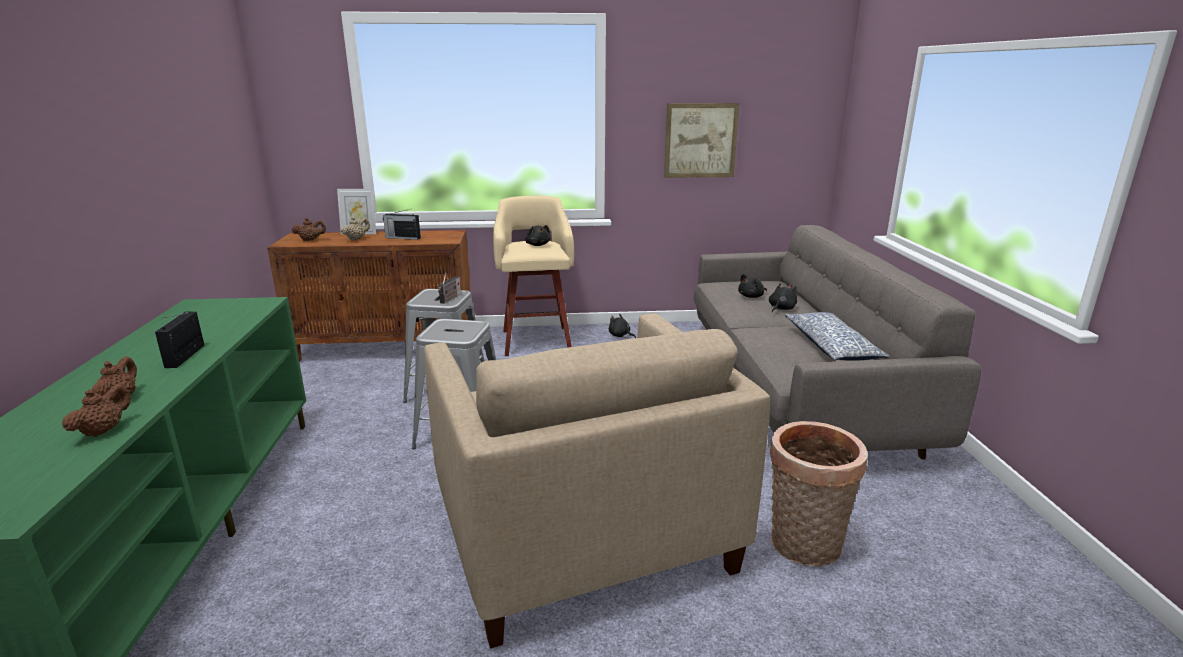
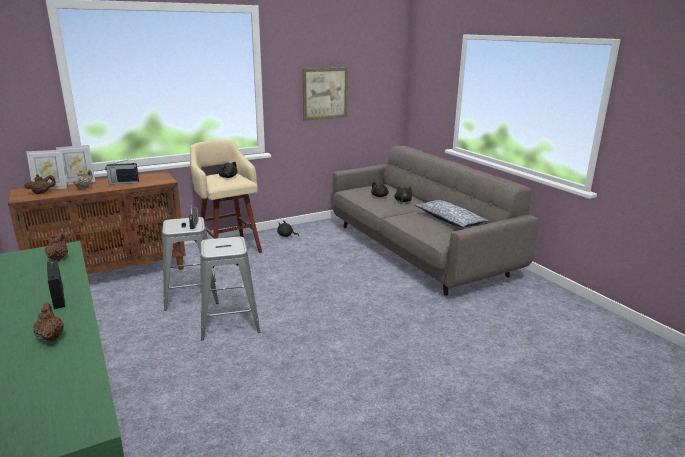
camera: 25 degrees left, 0 degrees up
(103, 430) = (73, 359): brown teapot -> brown teapot (58, 258)
(325, 236) = (50, 188): none -> picture frame
(582, 535) = (362, 363): beige armchair -> none
(803, 547) = (483, 337): basket -> none

